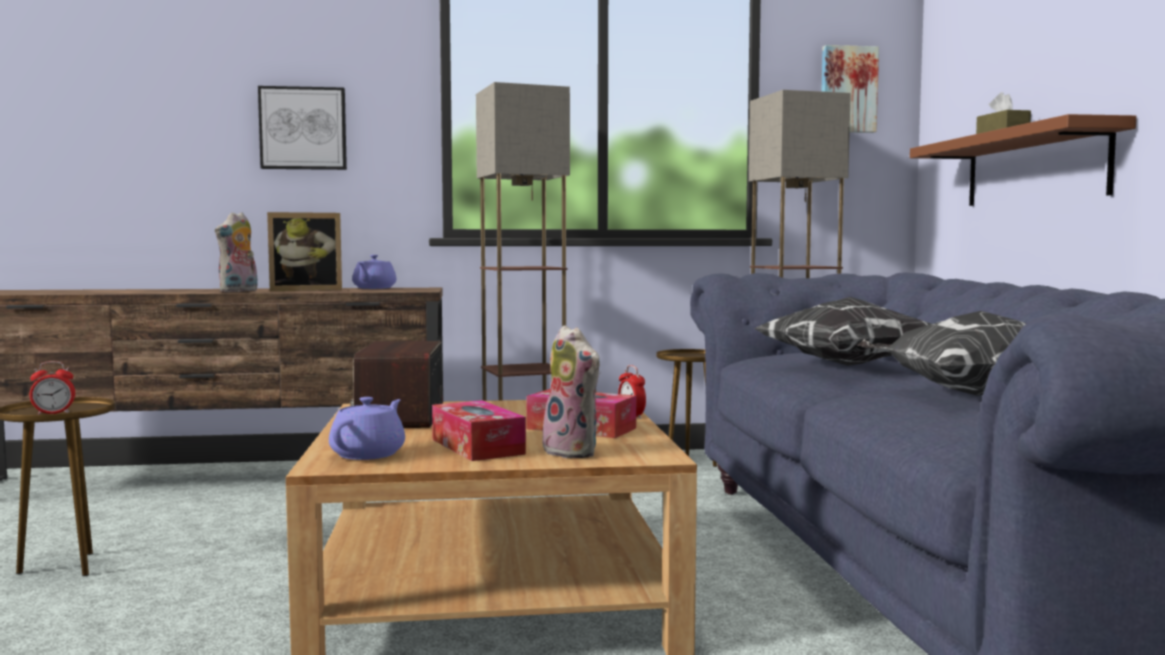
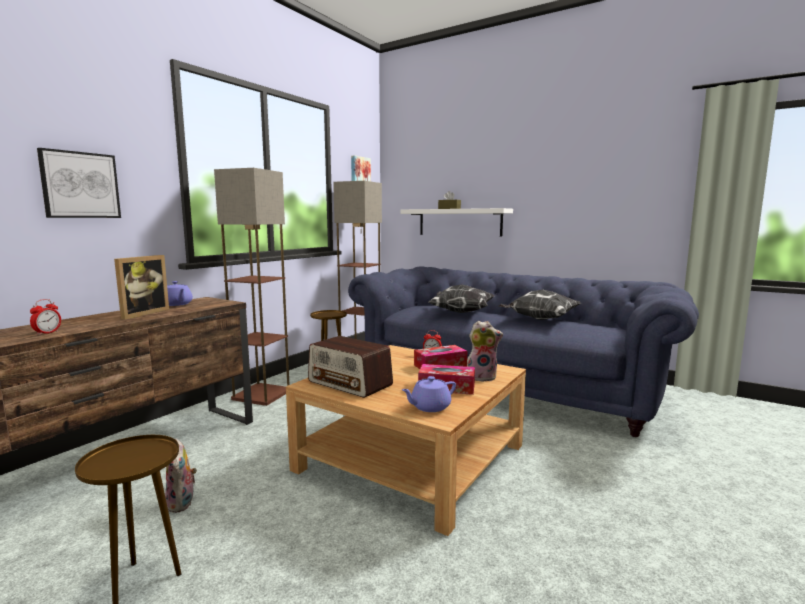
camera: 50 degrees left, 5 degrees up
(53, 413) = (138, 461): alarm clock -> alarm clock (47, 333)
(239, 291) = (101, 323): plush toy -> plush toy (182, 503)
(369, 454) = (429, 407): purple teapot -> purple teapot turned 90 degrees counterclockwise
(1034, 168) = (459, 222): brown shelf -> white shelf

